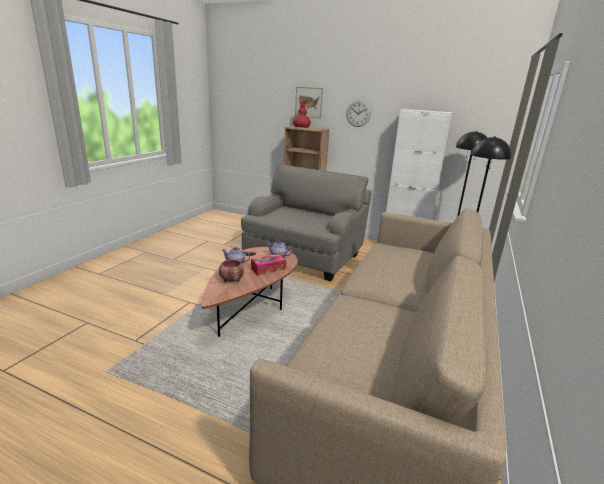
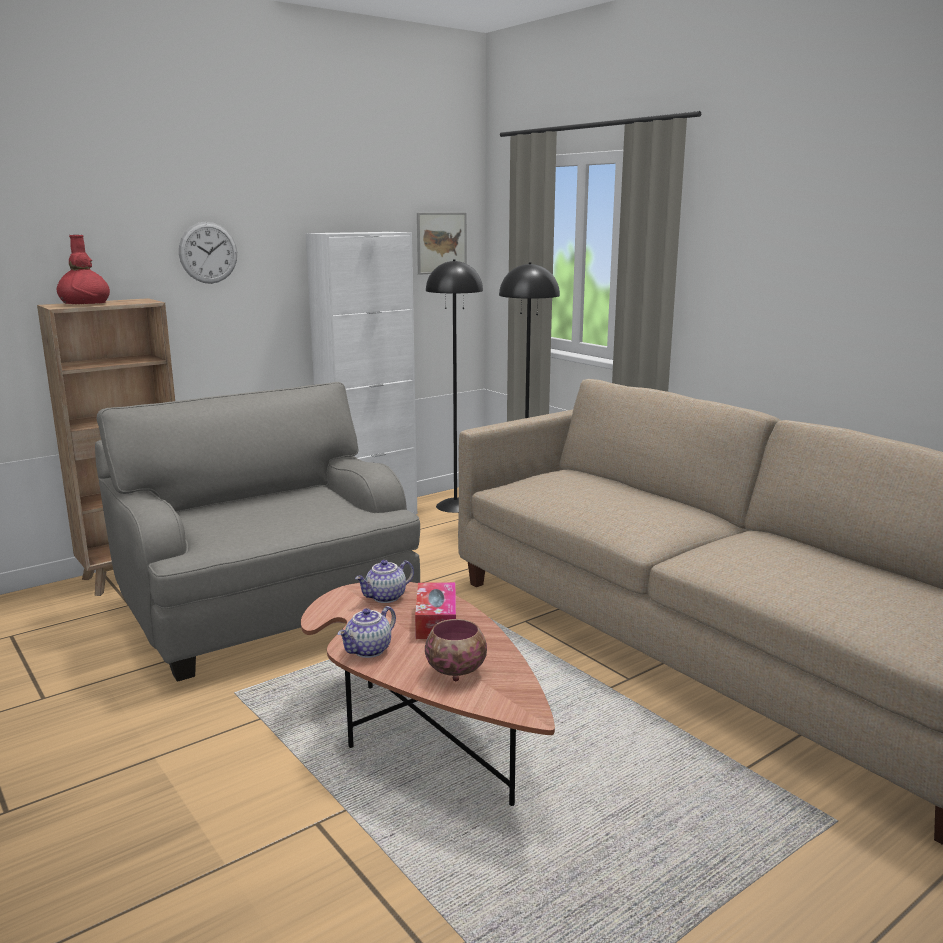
camera: 60 degrees left, 5 degrees down
(308, 102) = (68, 237): picture -> picture (441, 243)

